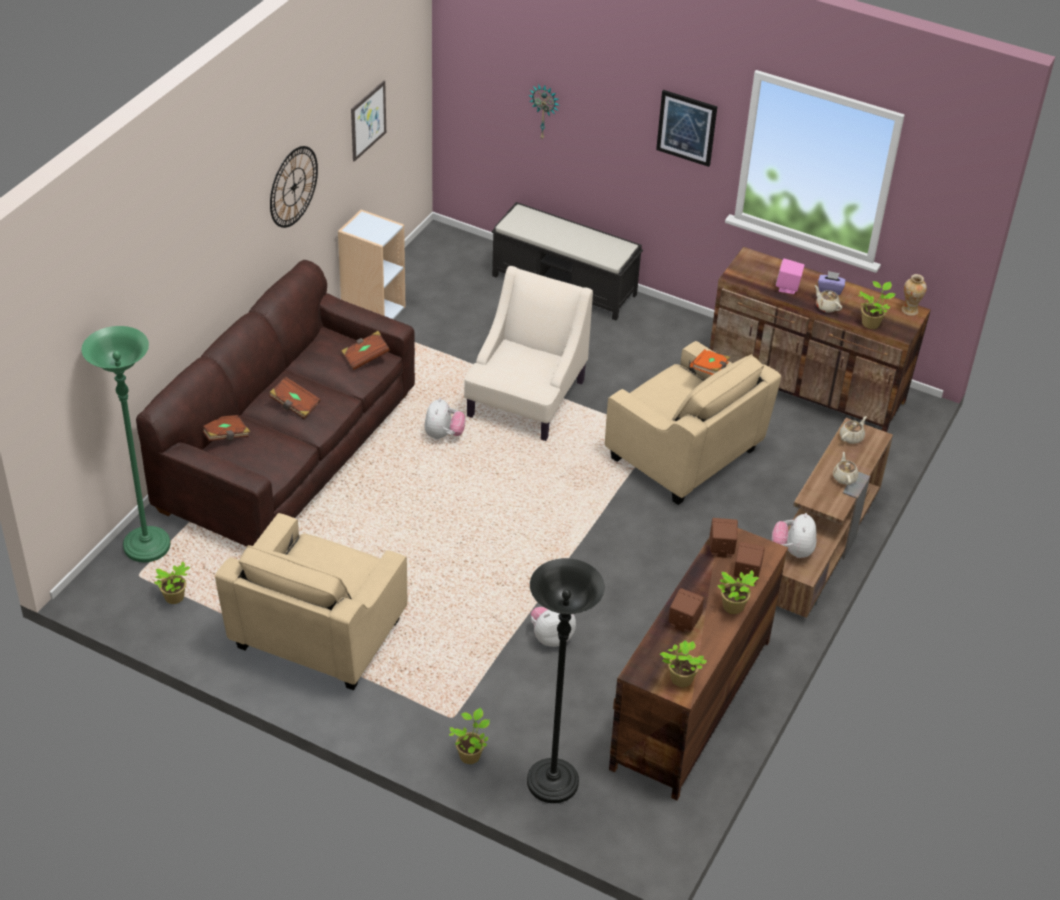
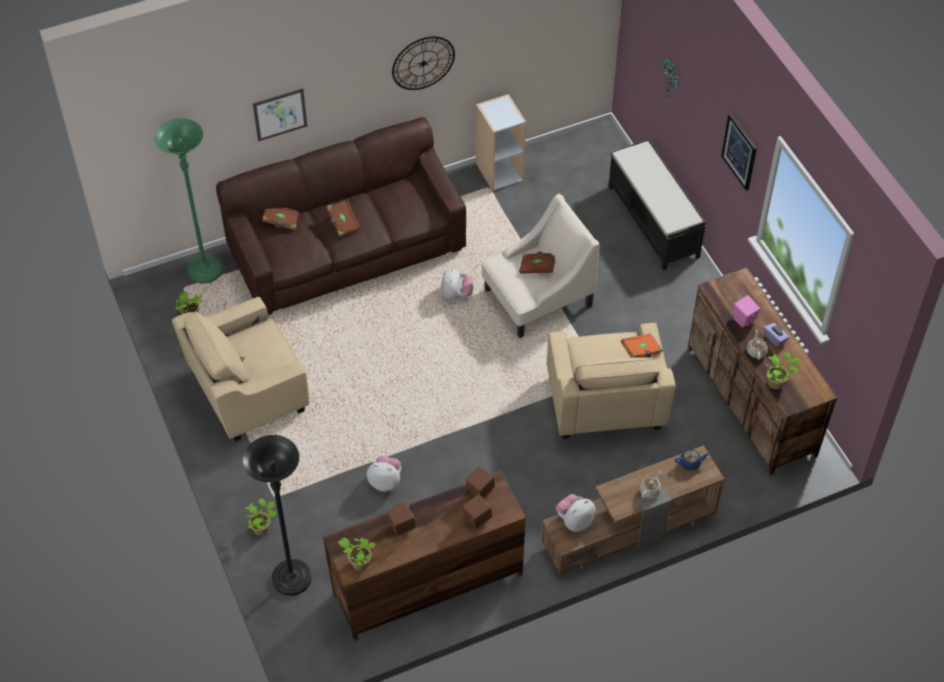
camera: 40 degrees right, 10 degrees up
(365, 357) = (420, 211): brown book -> brown book (537, 267)
(368, 120) = (526, 31): picture -> picture (280, 114)
(443, 435) = (456, 294): plush toy -> plush toy turned 45 degrees counterclockwise
(734, 607) = (444, 537): potted plant -> none
(851, 437) = (690, 463): beige teapot -> blue teapot
(909, 310) = (819, 389): vase -> none

